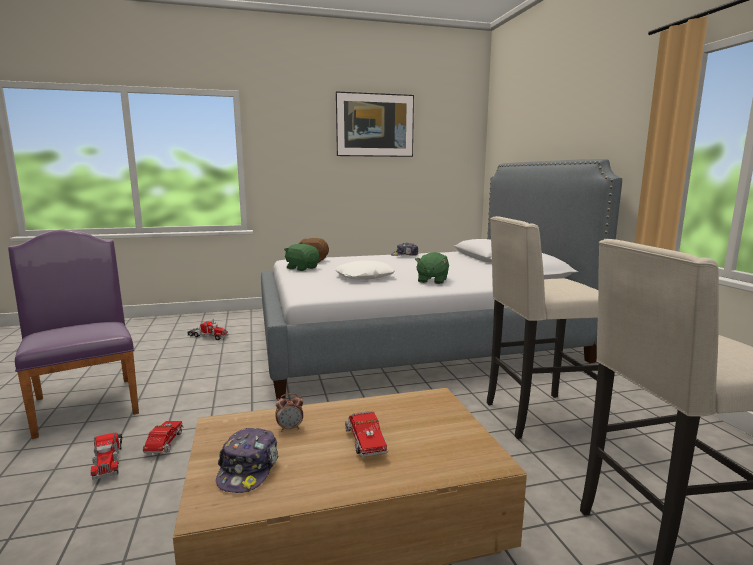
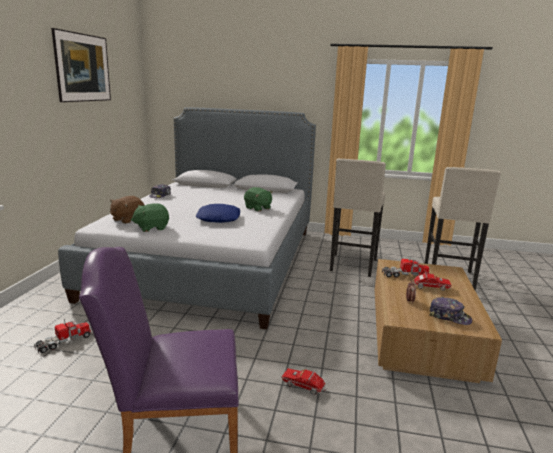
camera: 65 degrees left, 5 degrees up
(108, 460) = (312, 416): toy truck -> toy truck (405, 275)
(364, 277) = (219, 218): white pillow -> blue pillow

